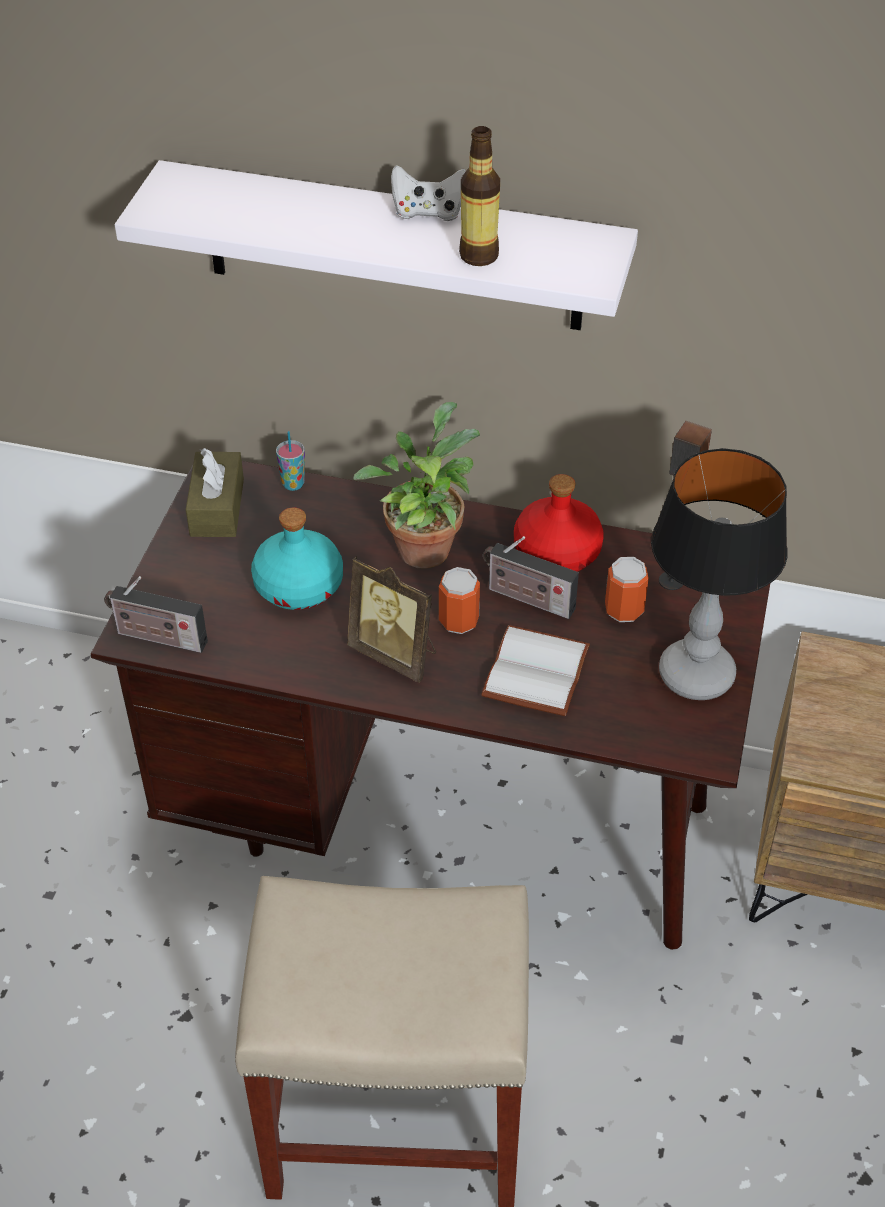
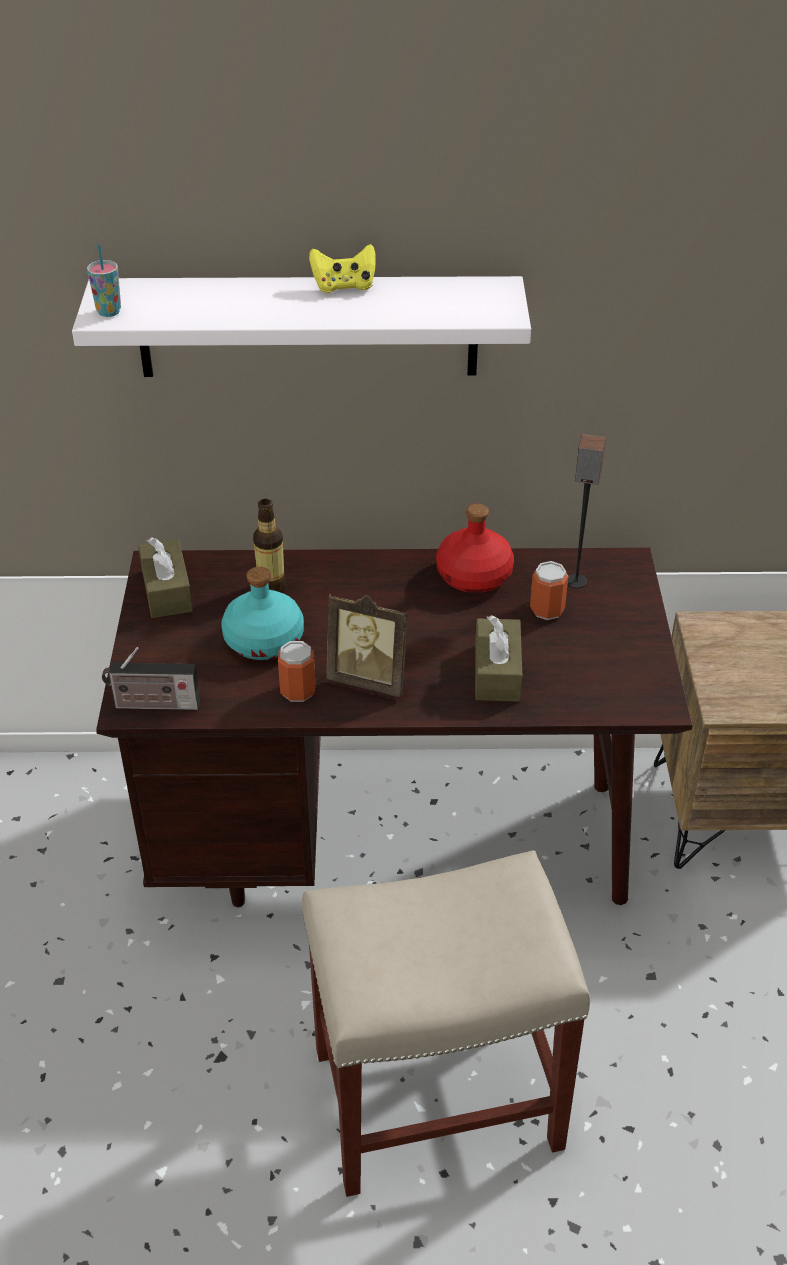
camera: 15 degrees left, 5 degrees down
(293, 484) = (227, 561): cup -> cup (109, 312)
(423, 545) = (359, 590): potted plant -> none
(428, 212) = (344, 286): white game controller -> yellow game controller
(459, 621) = (413, 643): can -> can (298, 691)
(478, 256) = (402, 312): bottle -> bottle (271, 586)
(526, 598) = (463, 615): radio -> none
(538, 674) = (497, 672): white book -> brown tissue box
(697, 674) = (626, 647): table lamp -> none

